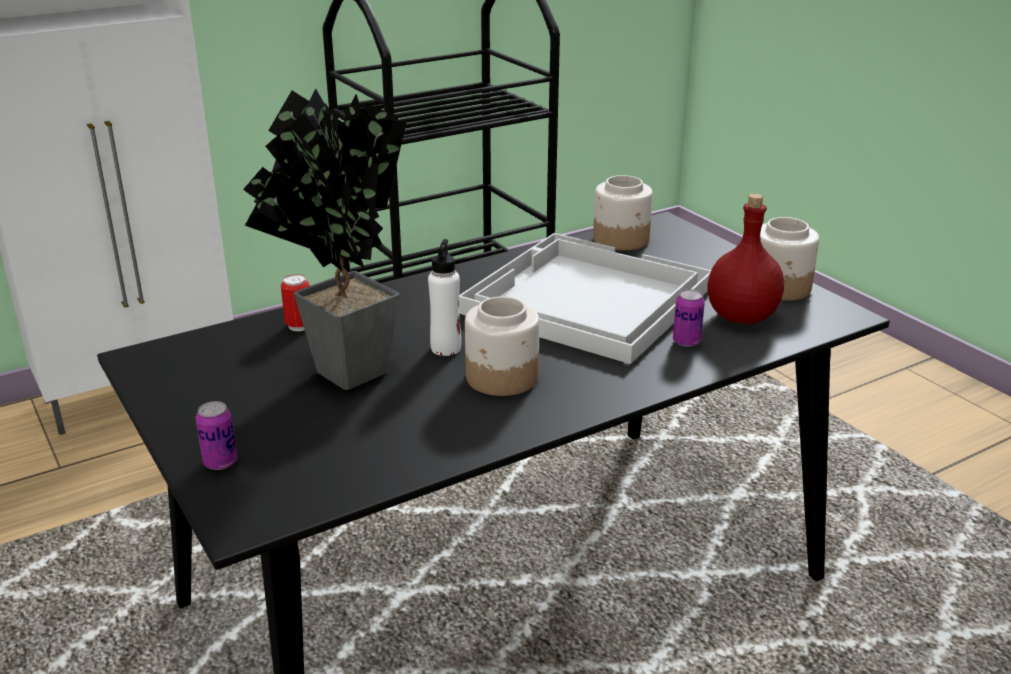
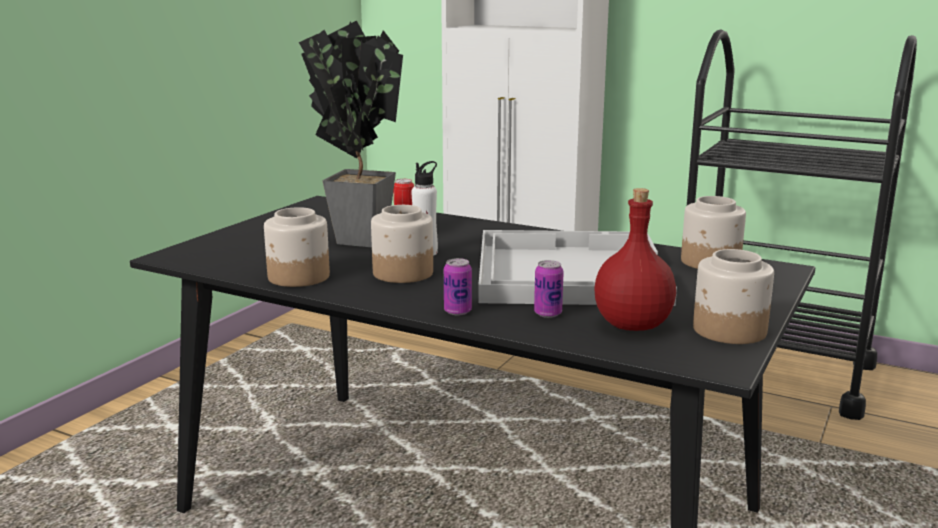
camera: 60 degrees right, 10 degrees down
(220, 462) = (225, 239): can -> can (457, 311)
(447, 441) = (298, 277): none -> jar

